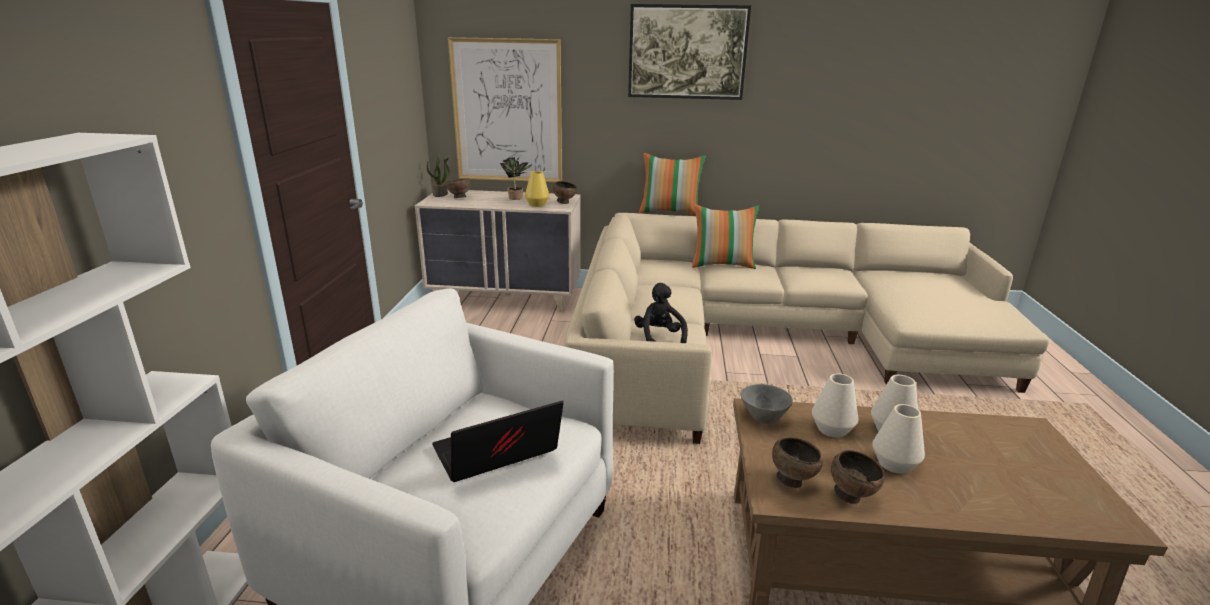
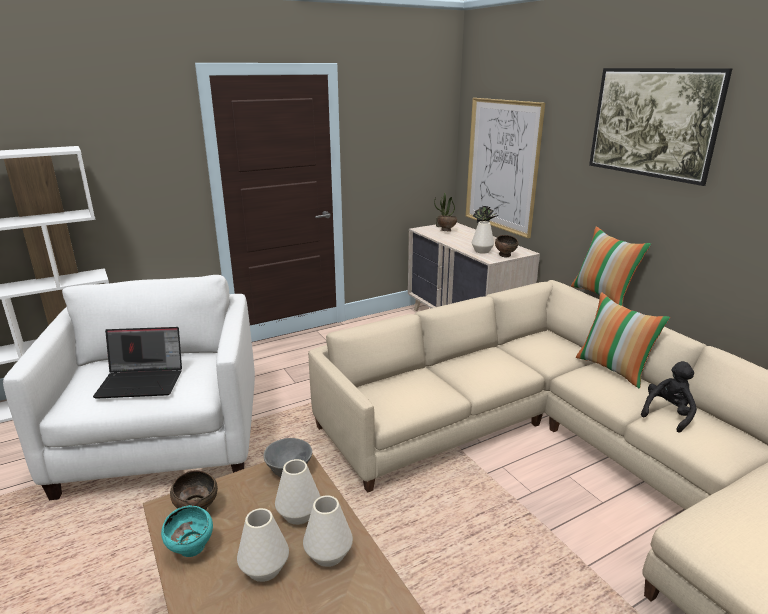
camera: 55 degrees right, 0 degrees up
(496, 455) = (143, 381): laptop -> laptop turned 150 degrees clockwise
(537, 204) = (482, 251): yellow vase -> white vase
(659, 337) = (406, 389): black plush toy -> black plush toy (667, 414)
(851, 496) = (192, 550): brown bowl -> turquoise bowl

